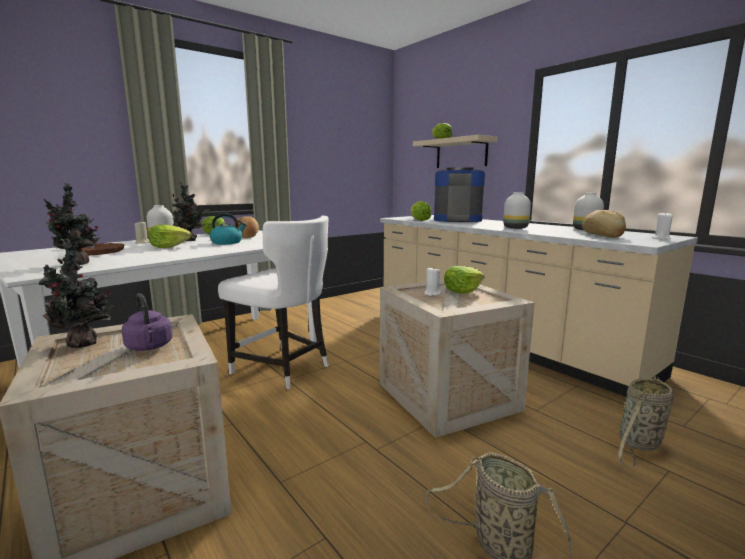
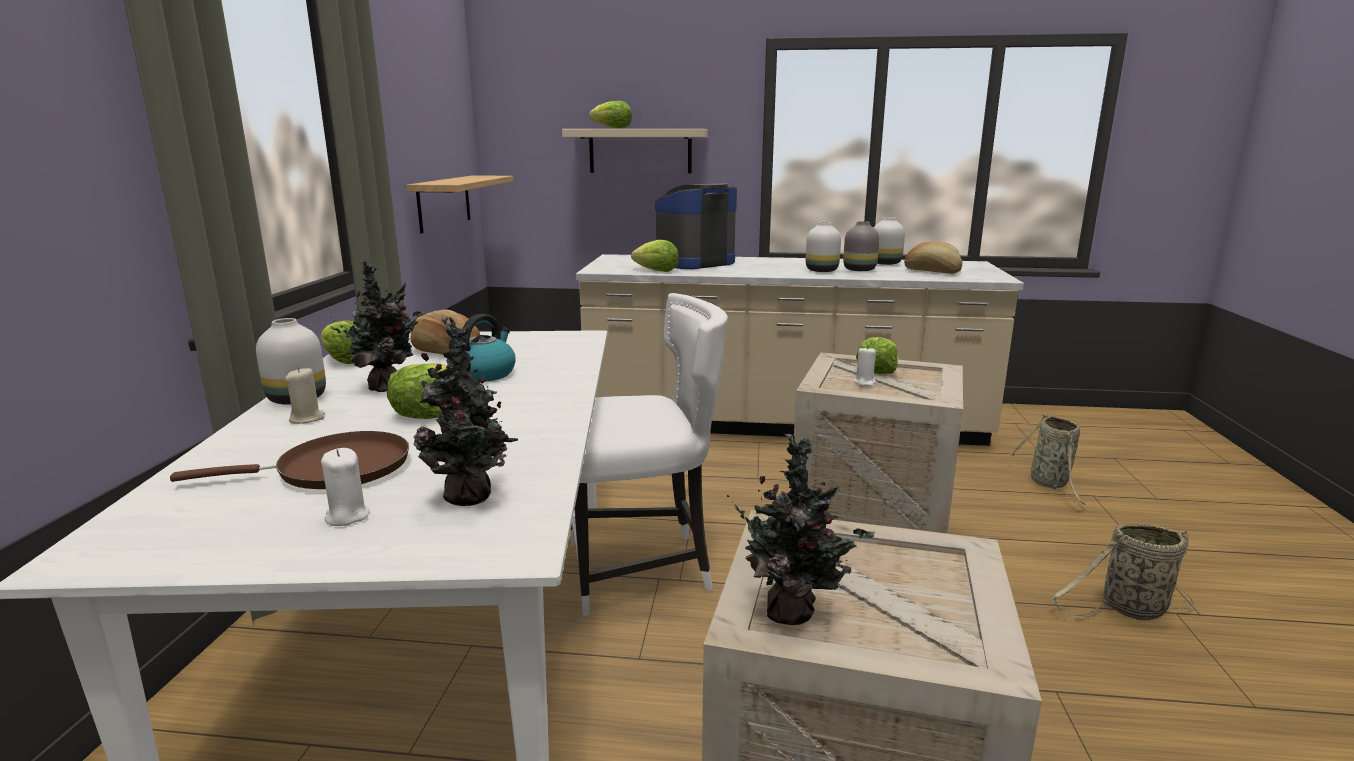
camera: 45 degrees left, 5 degrees up
(150, 347) = (883, 566): purple kettle -> none
(353, 181) = (444, 203): none -> shelf
(545, 230) = (859, 270): none -> grey vase
(661, 238) = (981, 268): white candle -> white candle (347, 516)

